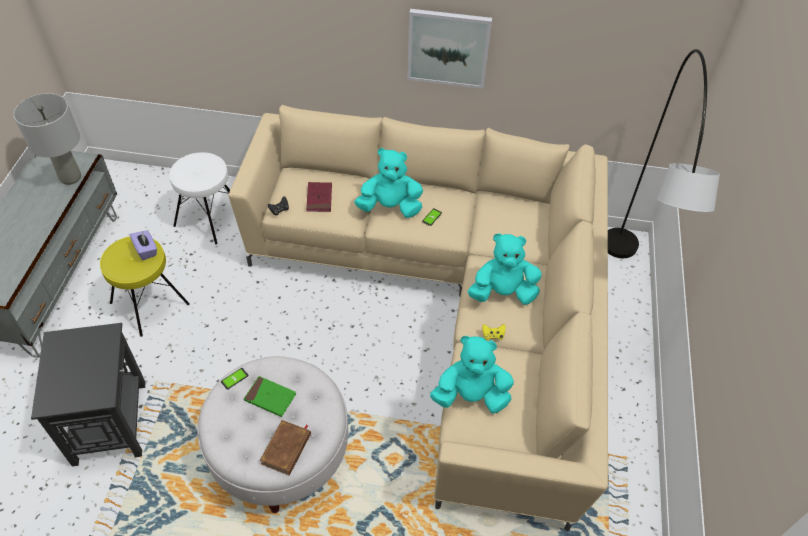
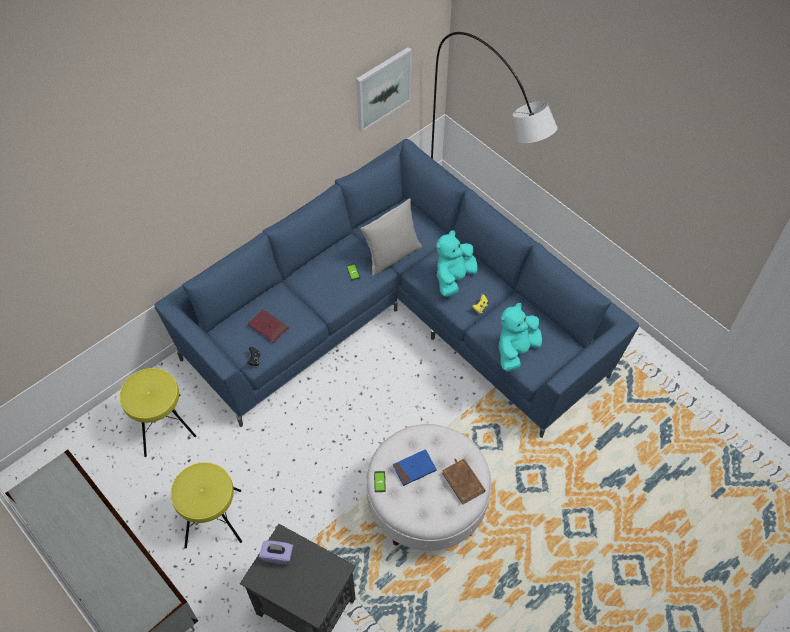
camera: 50 degrees left, 5 degrees up
(71, 178) = (74, 486): grey table lamp -> none
(146, 250) = (204, 474): purple tissue box -> purple tissue box (277, 555)
(210, 218) = (163, 424): white stool -> yellow stool
(270, 397) = (414, 468): green book -> blue book
(390, 207) = (319, 290): turquoise plush toy -> none
(448, 48) = (282, 144): picture -> picture (382, 88)
(452, 303) = (397, 320): beige sofa -> blue sofa
(479, 234) = (392, 256): none -> grey pillow

